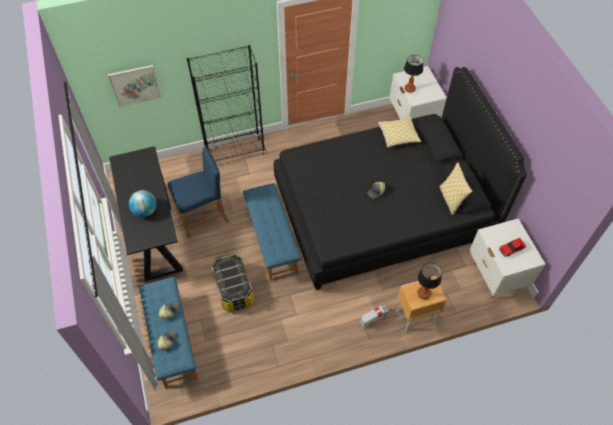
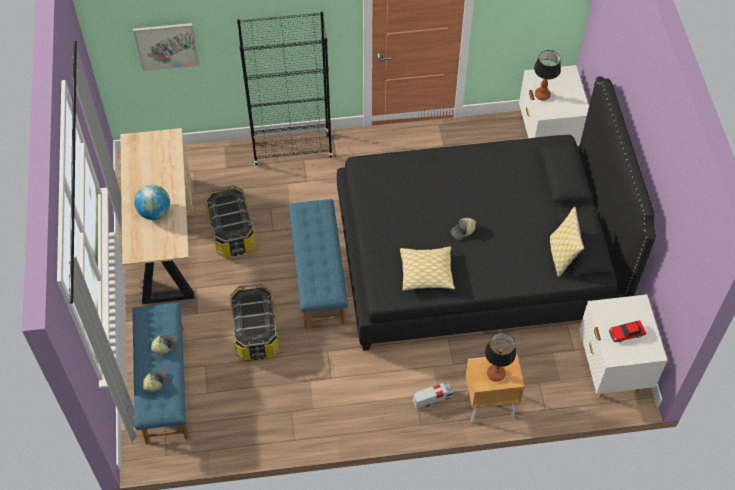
camera: 10 degrees right, 0 degrees up
(154, 232) = (165, 242): black desk -> beige desk
(203, 217) = (232, 231): blue stool -> storage box
(398, 135) = (511, 158): pillow -> pillow (426, 273)

